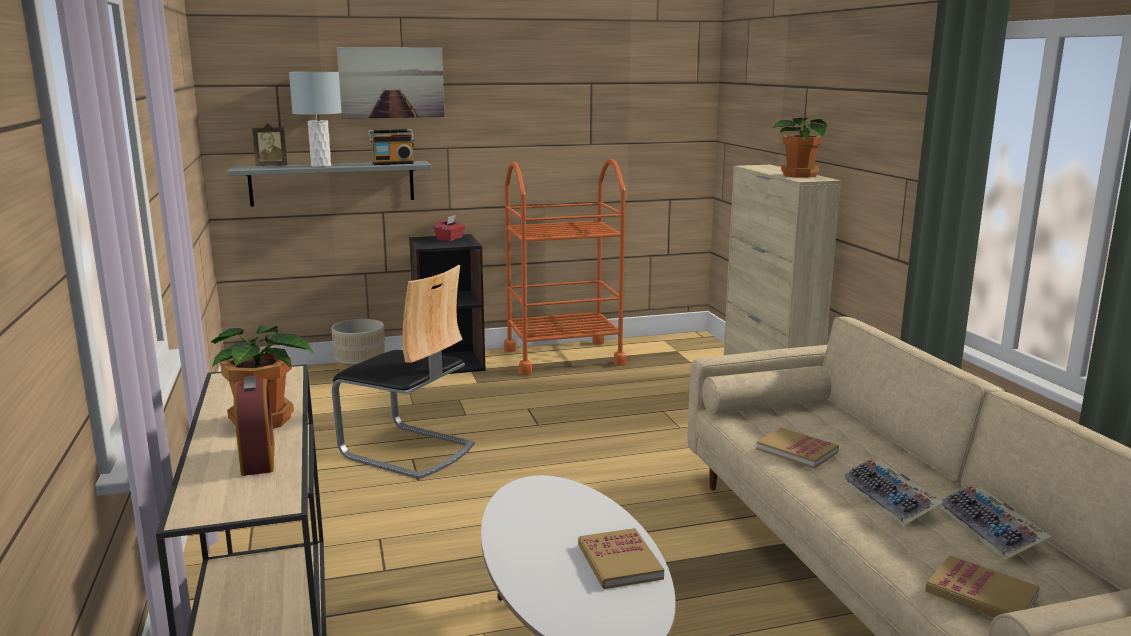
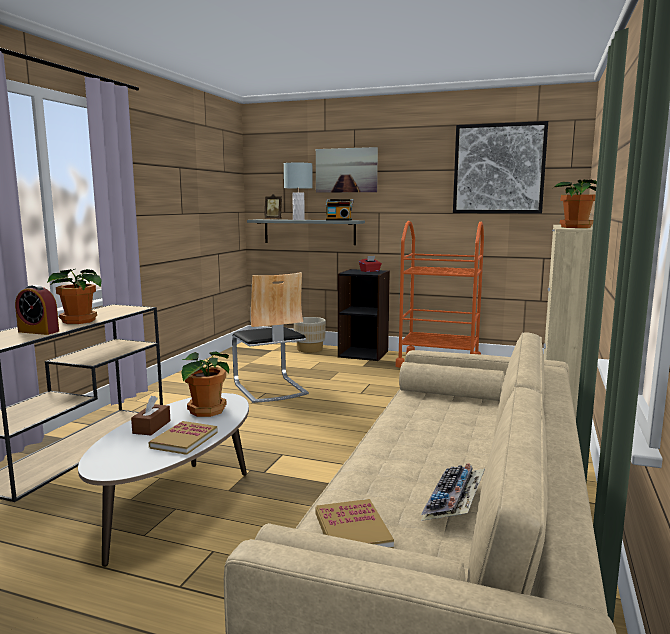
camera: 35 degrees right, 5 degrees down
(258, 459) = (38, 331): alarm clock -> alarm clock turned 90 degrees clockwise
(540, 559) = (151, 427): none -> brown tissue box
(556, 512) = (205, 411): none -> potted plant
(613, 83) = (498, 169): none -> picture
(797, 450) = (412, 420): book -> none
(891, 500) = (416, 462): keyboard -> none

